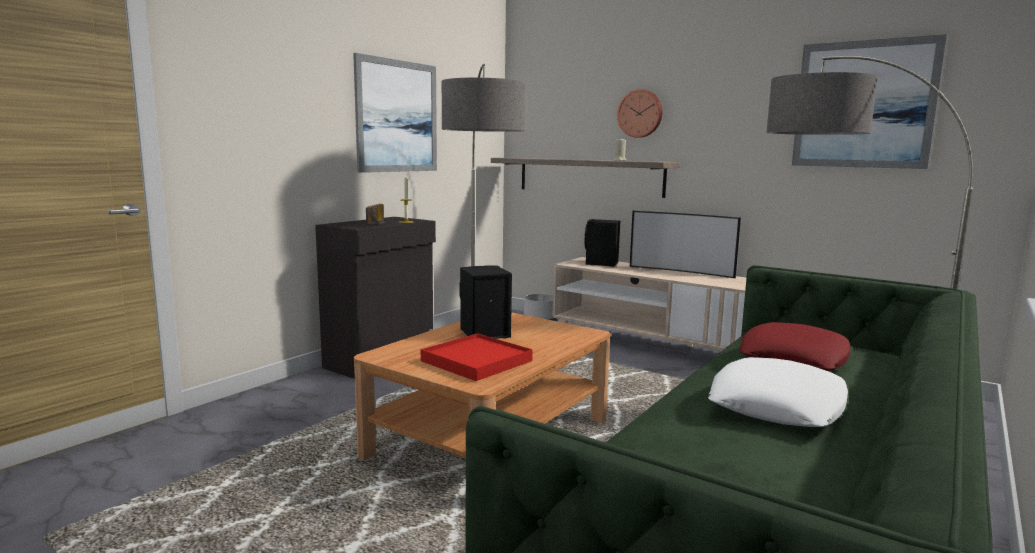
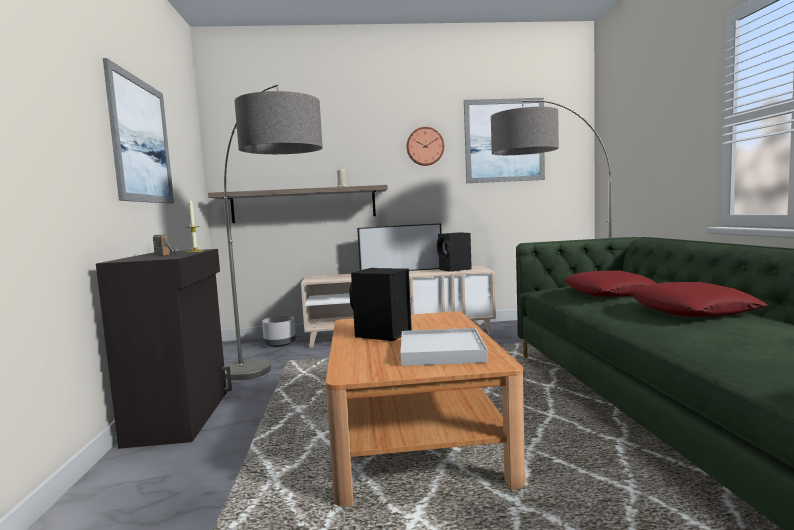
camera: 40 degrees left, 5 degrees down
(476, 361) = (441, 351): red tray -> white tray
(601, 264) = (335, 277): black speaker -> black speaker (455, 269)
(640, 113) = (346, 149): wall clock -> wall clock (425, 146)
(777, 405) = (691, 310): white pillow -> red pillow

